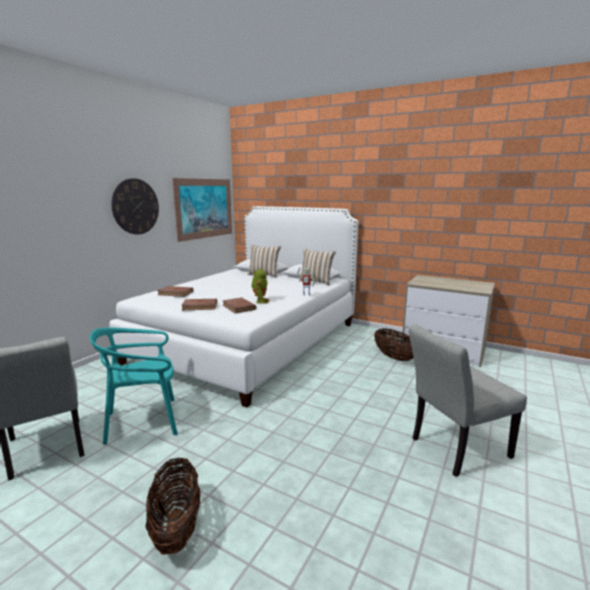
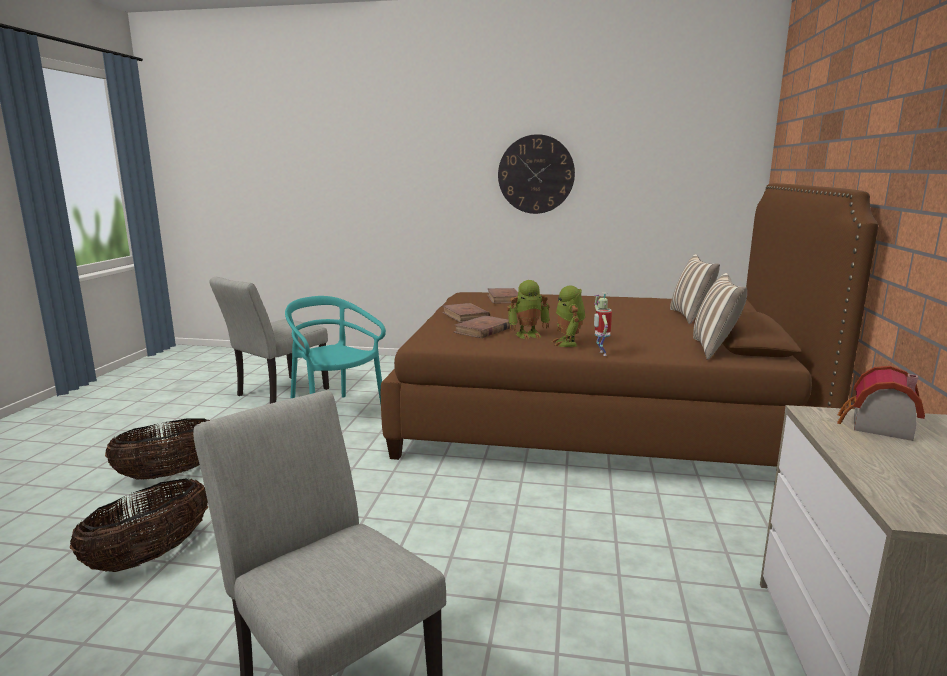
camera: 70 degrees right, 0 degrees up
(204, 208) = (679, 184): picture -> none
(249, 341) = (594, 417): white bed -> brown bed
(284, 297) = (568, 343): none -> toy robot
(394, 358) = (702, 576): basket -> basket (150, 556)
(426, 281) = (876, 426): none -> toy house

